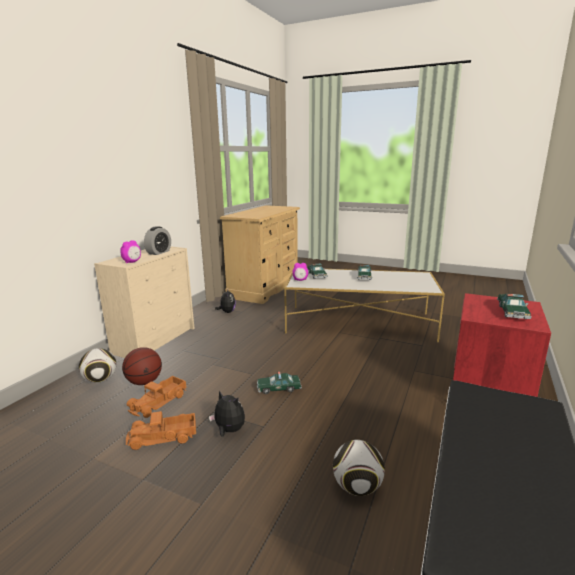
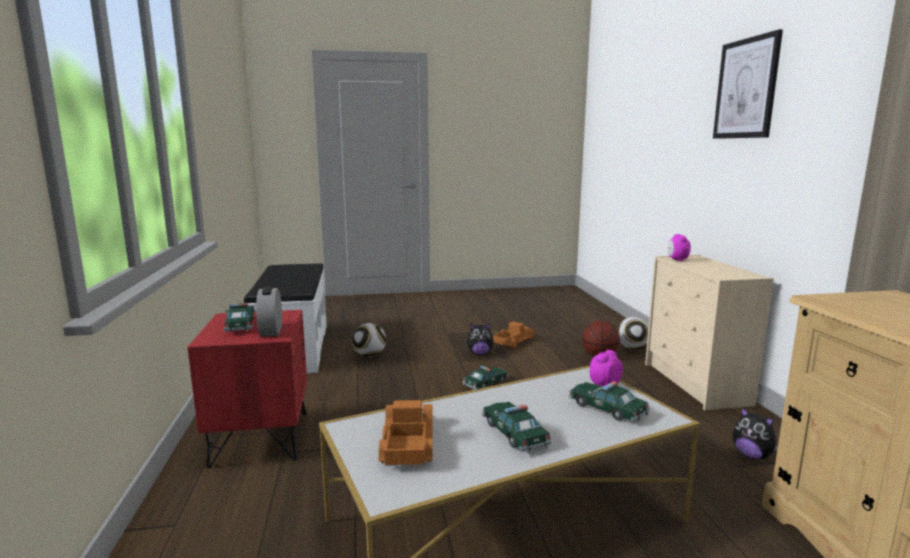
camera: 145 degrees right, 5 degrees down
(91, 117) = (746, 89): none -> picture
(159, 252) = (712, 271): alarm clock -> alarm clock (271, 331)
(159, 402) = (556, 351): toy truck -> toy truck (406, 443)

